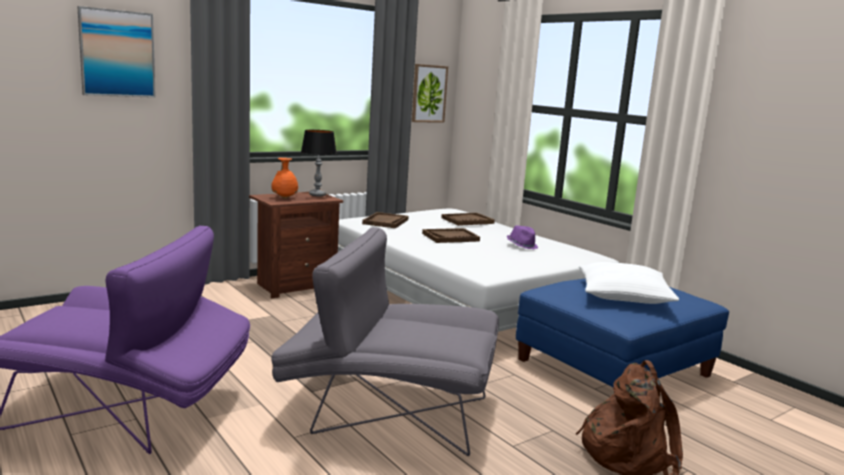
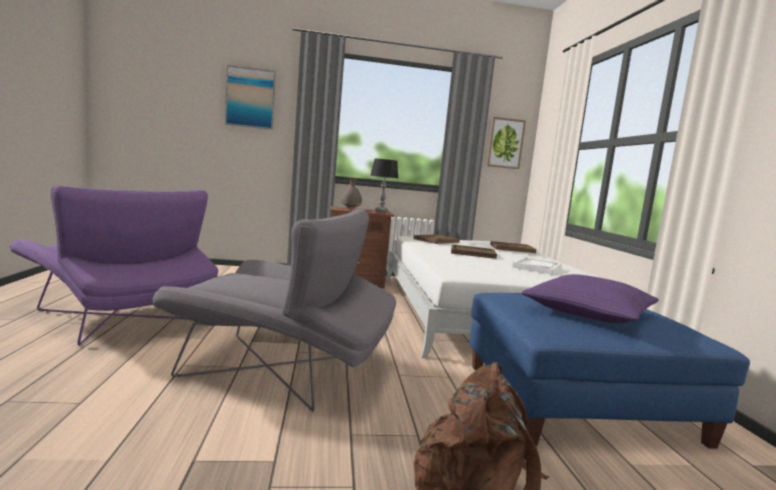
camera: 30 degrees right, 5 degrees down
(284, 198) = (350, 209): orange vase -> grey vase
(388, 410) = (285, 369): grey armchair -> grey armchair turned 150 degrees clockwise
(522, 245) = (537, 267): purple hat -> white tray
(623, 295) = (588, 312): white pillow -> purple pillow

